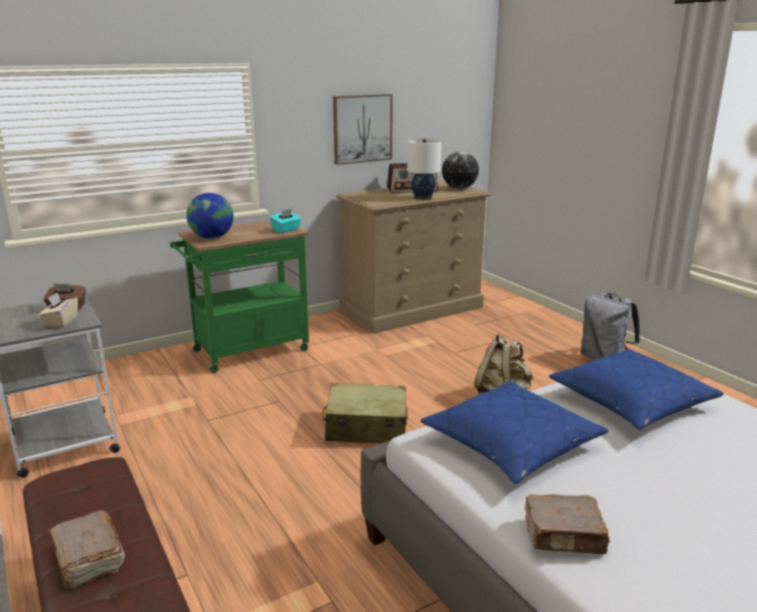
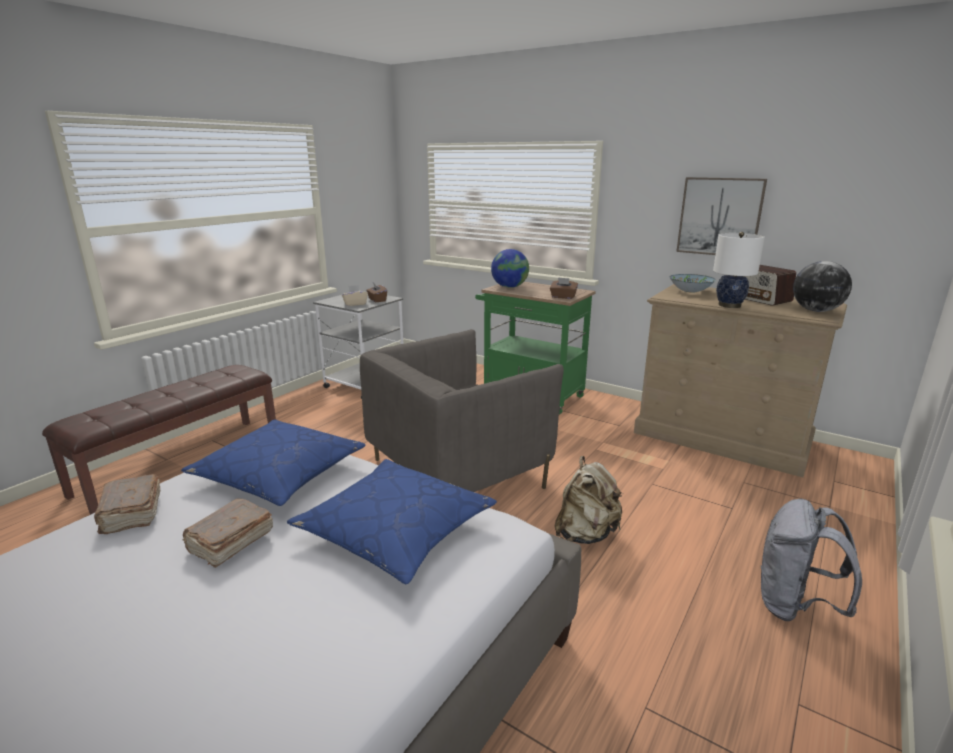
camera: 65 degrees right, 0 degrees up
(88, 560) = (161, 393): brown book -> brown book (230, 543)
(286, 230) = (563, 297): turquoise tissue box -> brown tissue box
(366, 427) = (458, 472): beige suitcase -> grey armchair
(370, 196) = (690, 291): none -> bowl

